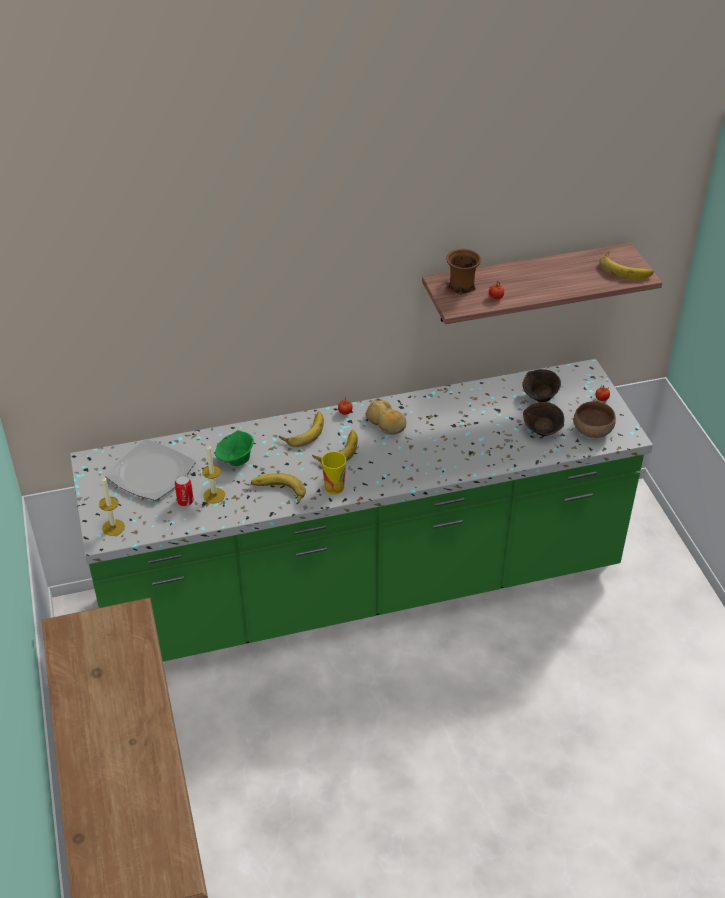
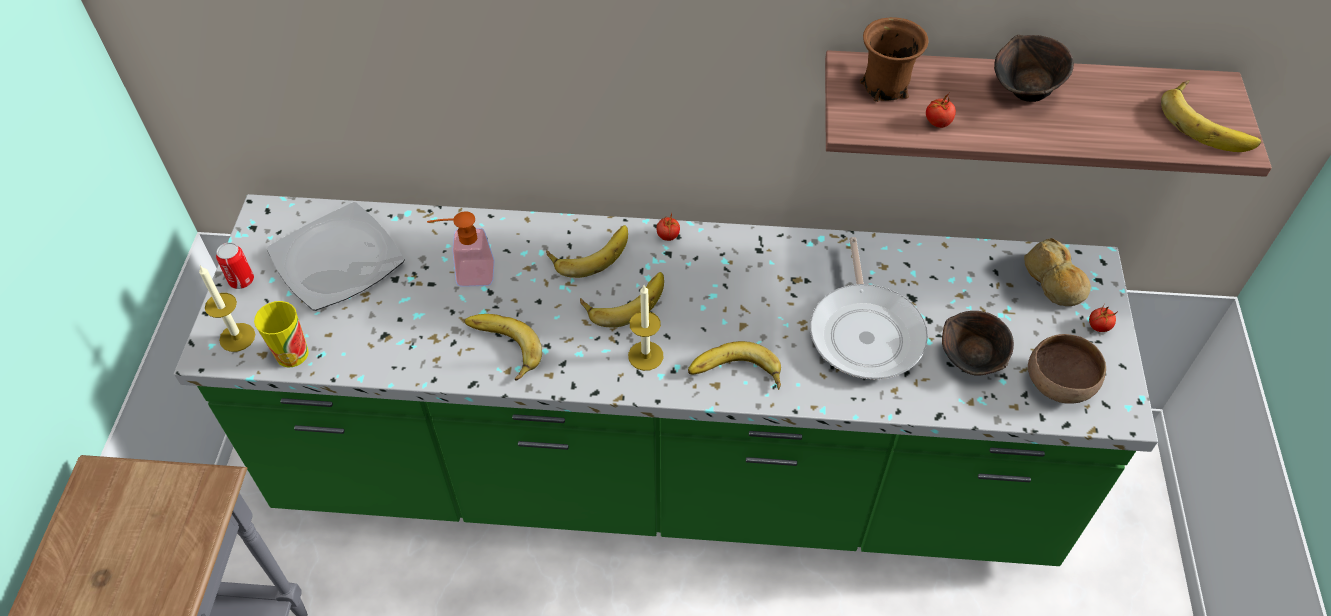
camera: 20 degrees right, 10 degrees up
(185, 501) = (359, 323): can -> can (241, 280)
(214, 495) = (405, 325): candle -> candle (645, 356)
(236, 460) = (467, 274): green bowl -> soap dispenser
(334, 487) = (589, 365): cup -> cup (292, 354)
(386, 423) = (722, 272): bread -> bread (1054, 281)
(419, 471) = (735, 375): none -> banana
(480, 432) = (866, 331): none -> frying pan
(540, 397) = (993, 295): brown bowl -> brown bowl (1025, 92)

